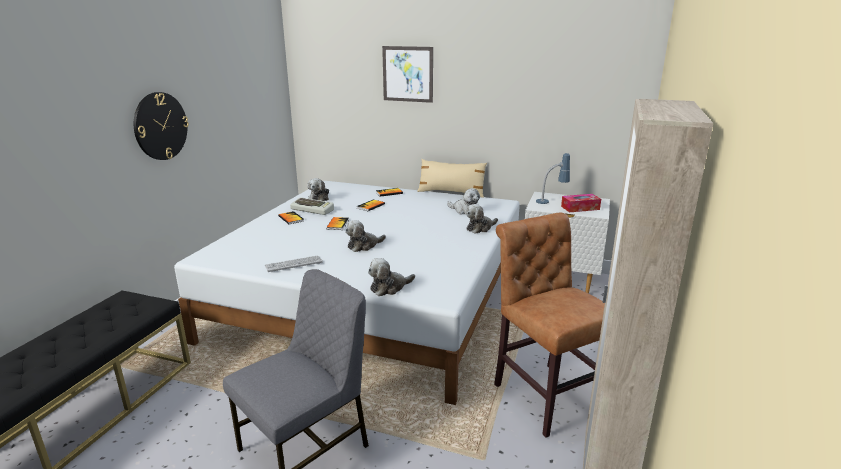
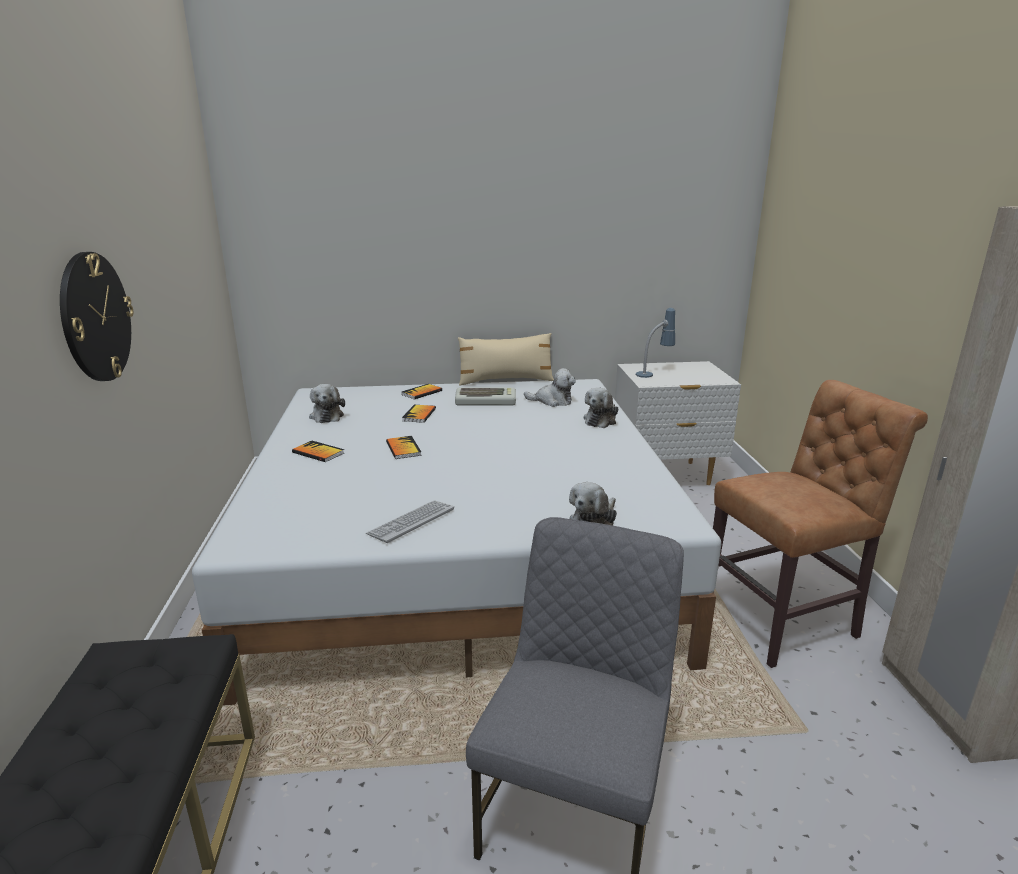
camera: 25 degrees left, 0 degrees up
(313, 209) = (337, 433): keyboard -> keyboard (486, 401)
(364, 246) = (481, 472): plush toy -> none
(407, 74) = (430, 214): picture -> none
(545, 394) = (786, 620): brown chair -> brown chair turned 120 degrees clockwise
(580, 208) = (695, 376): tissue box -> none

